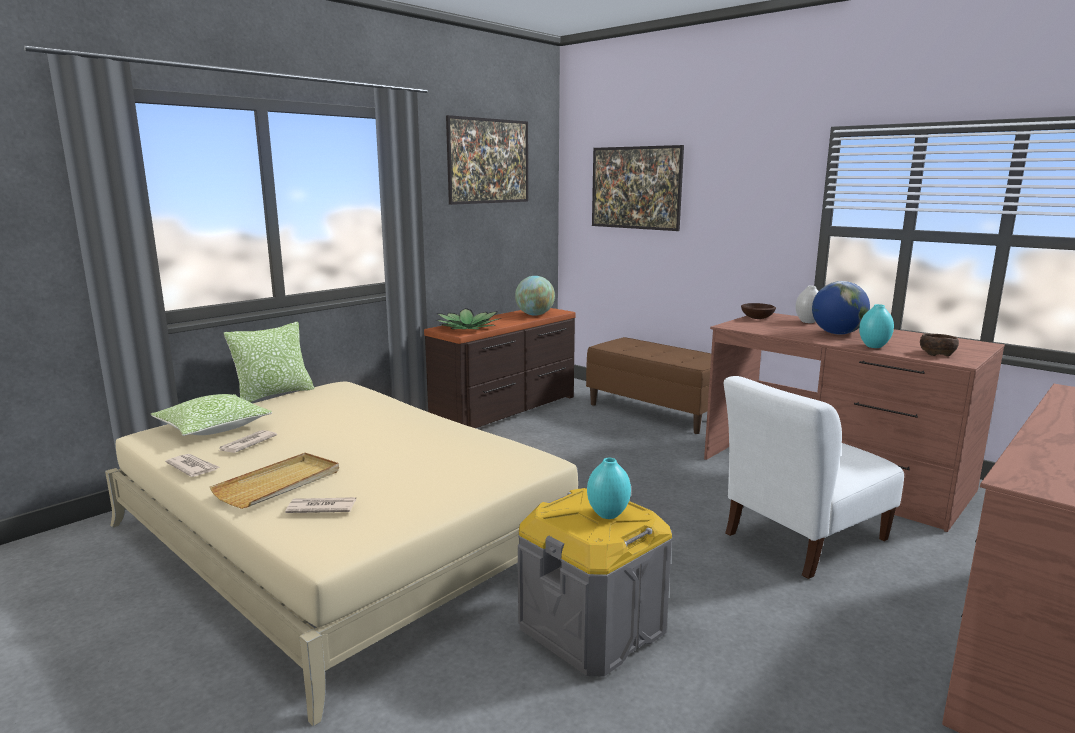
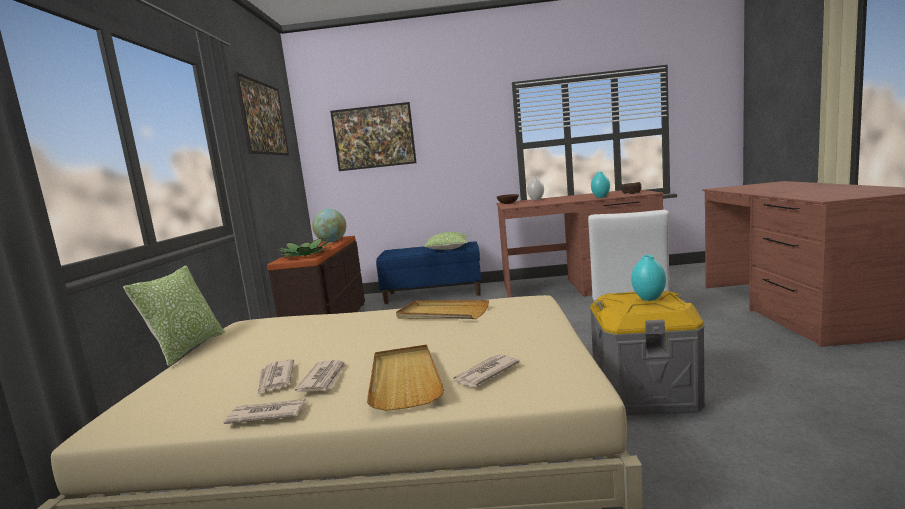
camera: 40 degrees left, 5 degrees down
(213, 428) = (189, 388): pillow -> pillow (447, 248)
(257, 458) = (324, 378): none -> newspaper
(446, 440) = (442, 313): none -> beige tray
(657, 411) = (434, 294): brown bench -> blue bench
(837, 333) = (567, 198): globe -> none

